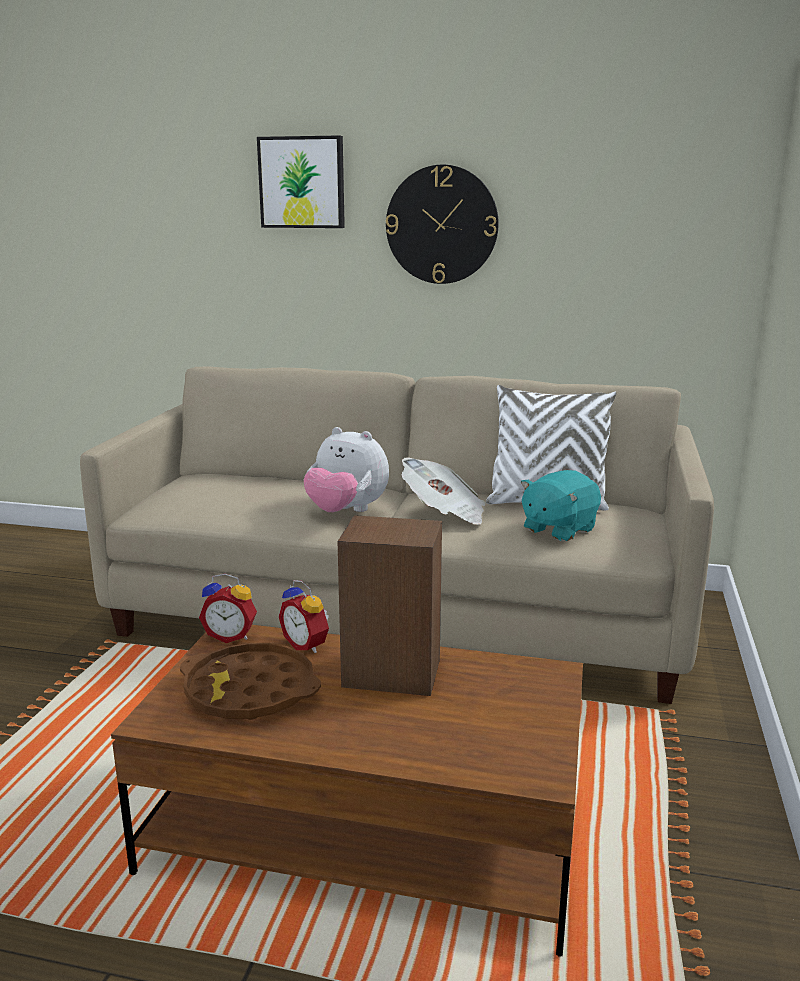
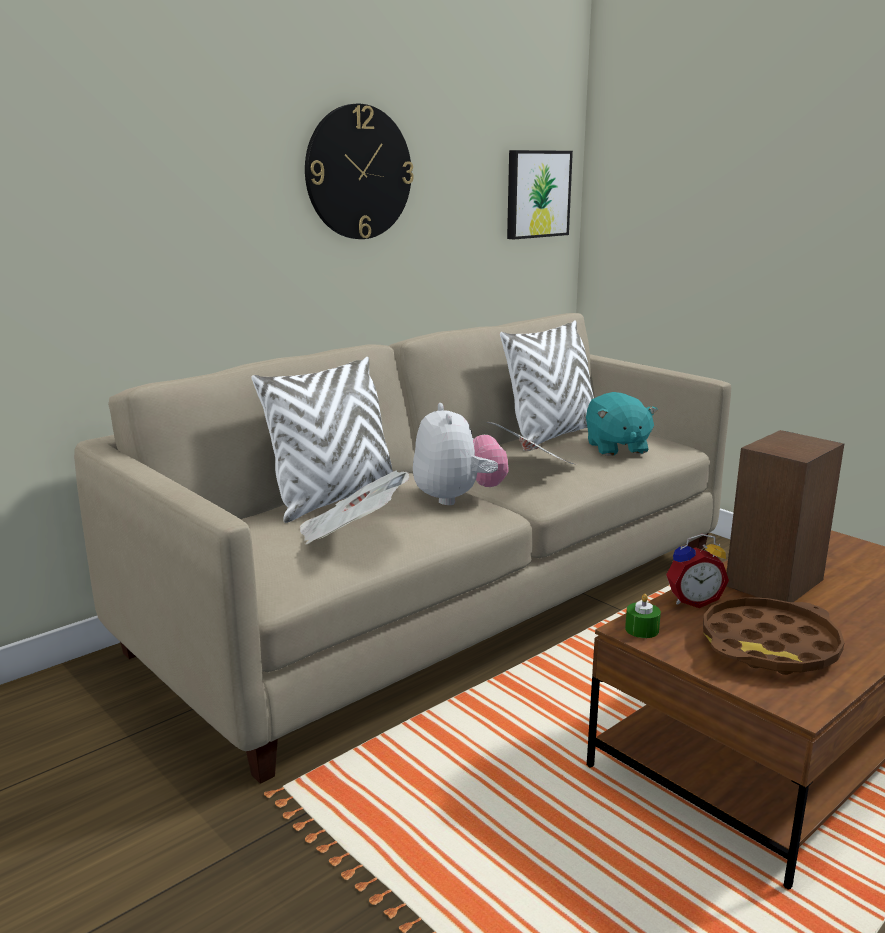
camera: 55 degrees left, 0 degrees up
(226, 501) = (351, 535): none -> newspaper
(231, 636) = (642, 629): alarm clock -> green candle
(286, 483) = (333, 500): none -> white pillow
(302, 182) = (204, 119): picture -> picture (536, 194)
(346, 511) = (457, 498): plush toy -> plush toy turned 75 degrees counterclockwise

